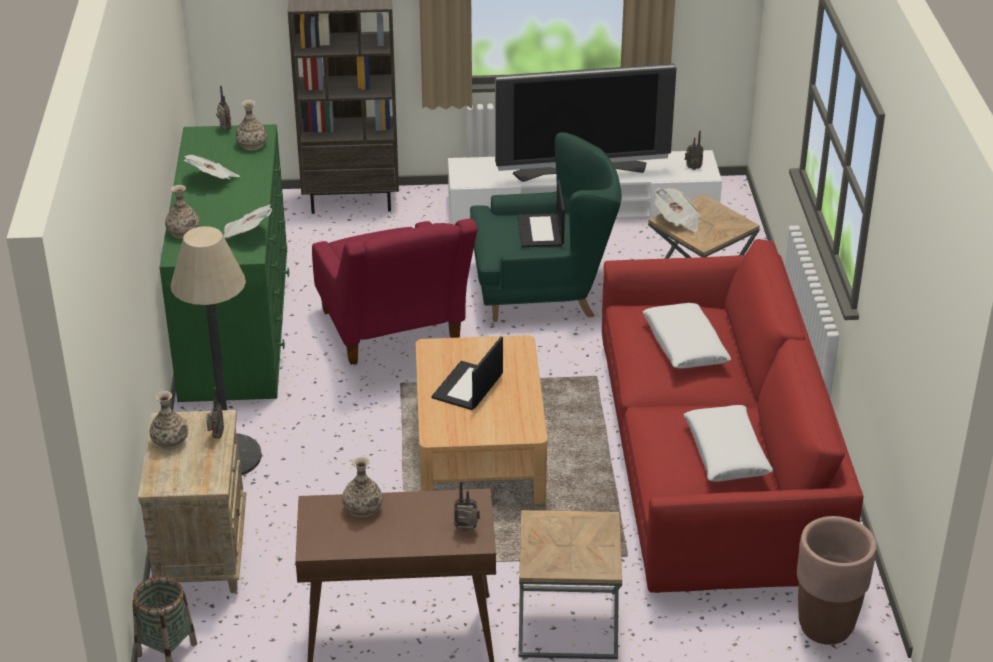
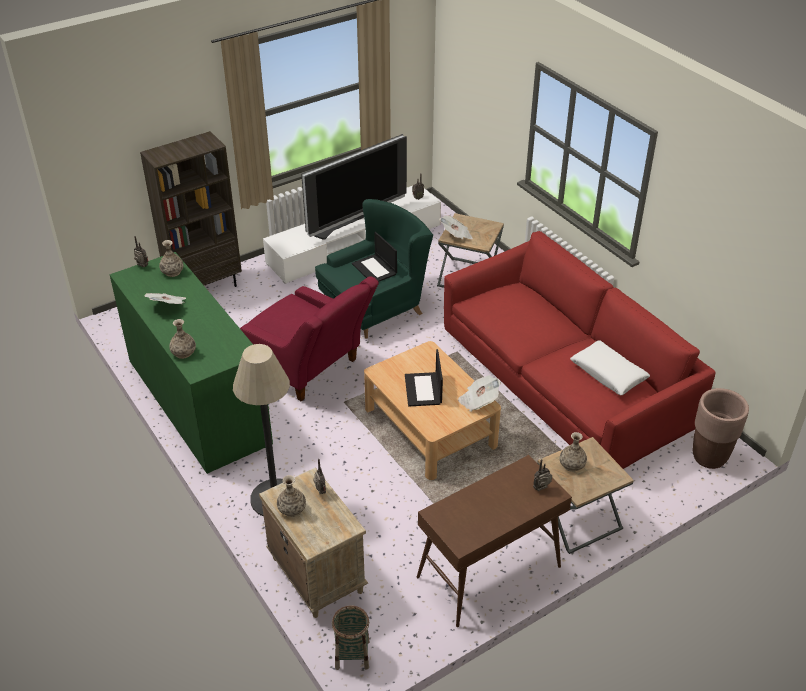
camera: 30 degrees left, 5 degrees up
(247, 234) = (230, 338): newspaper -> newspaper (478, 401)
(363, 508) = (466, 502): vase -> vase (572, 464)
(684, 345) = (525, 314): white pillow -> none

